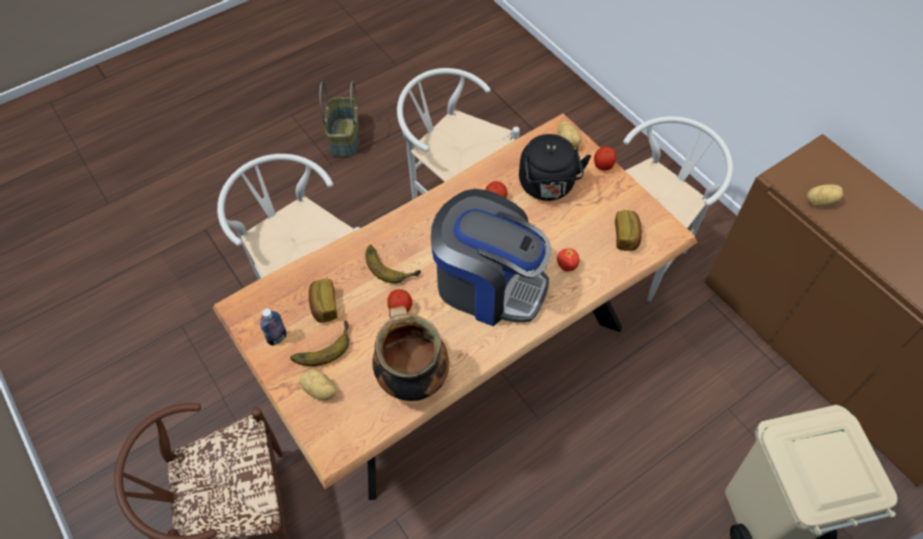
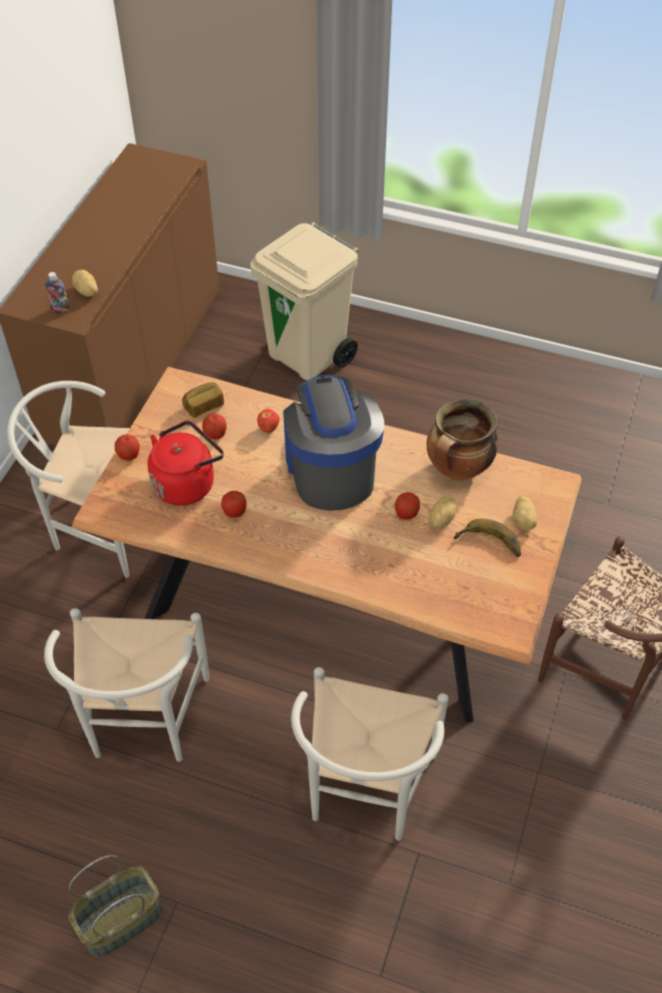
camera: 125 degrees left, 5 degrees down
(277, 338) = (511, 580): bottle -> bottle (60, 310)
(323, 306) = (453, 568): bread -> none
(391, 263) = (369, 547): banana -> none
(547, 186) = (186, 483): black kettle -> red kettle
(567, 141) = (114, 495): potato -> potato (440, 519)
(586, 228) = (215, 434): none -> apple

